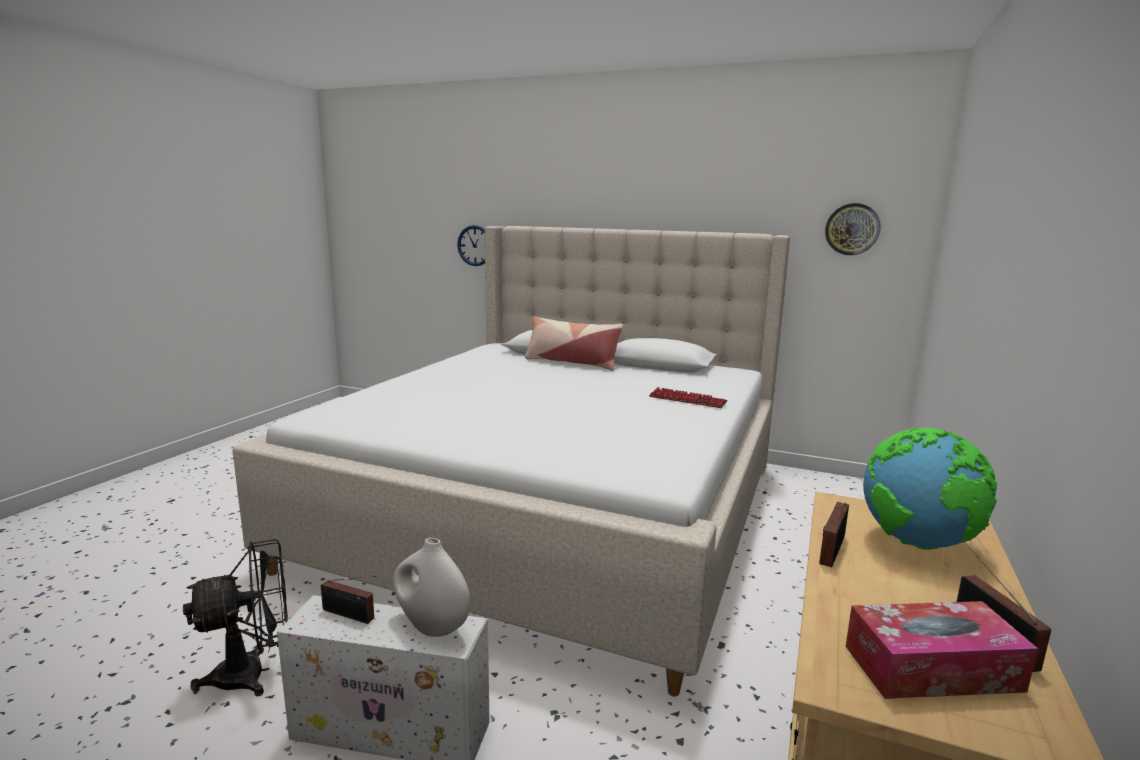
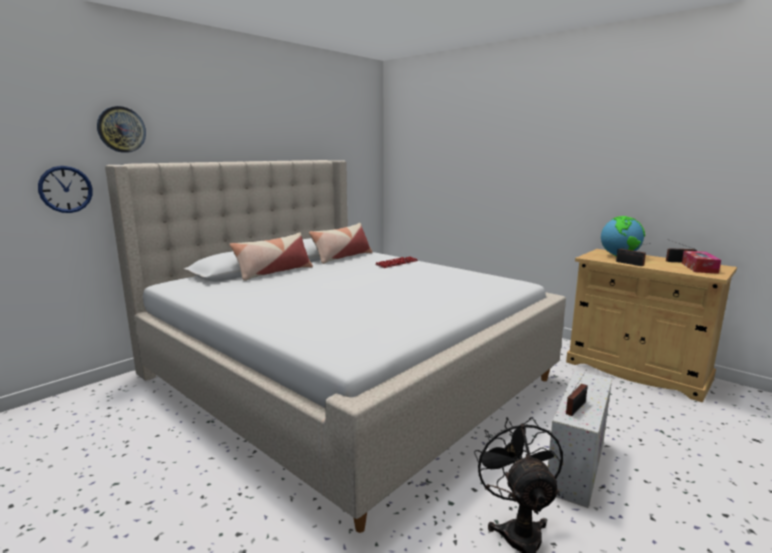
camera: 70 degrees left, 0 degrees up
(431, 626) = (585, 384): white vase -> none
(682, 375) = (342, 257): none -> pillow
(852, 229) = (354, 155): wall clock -> wall clock (121, 129)

